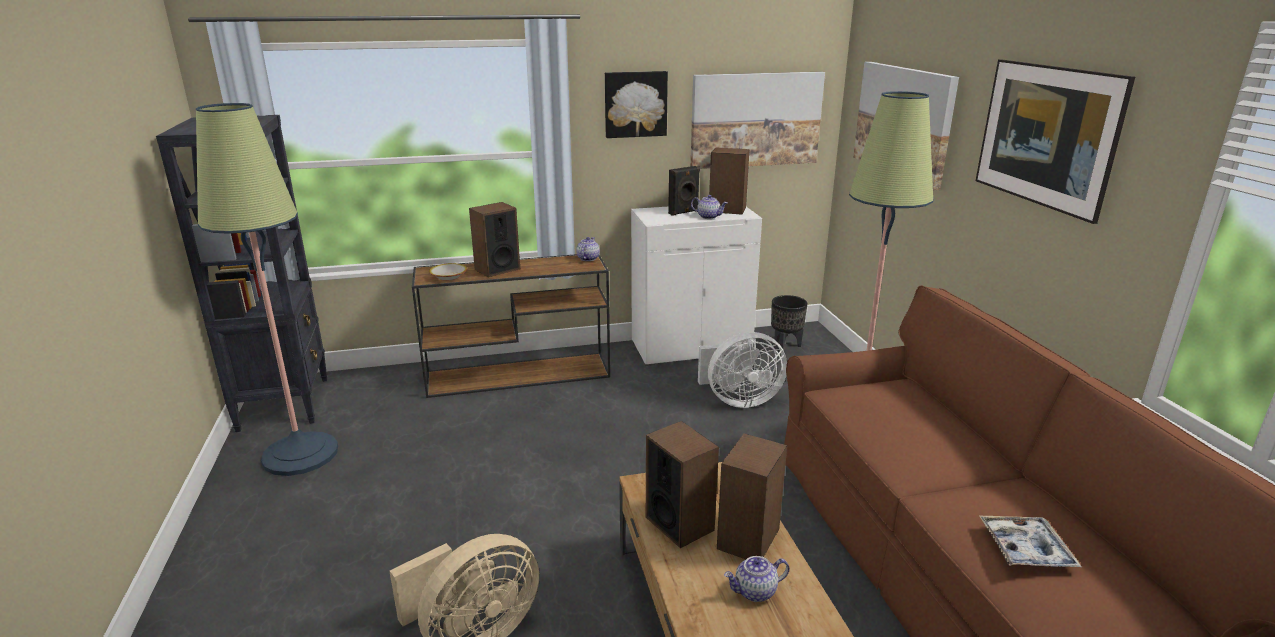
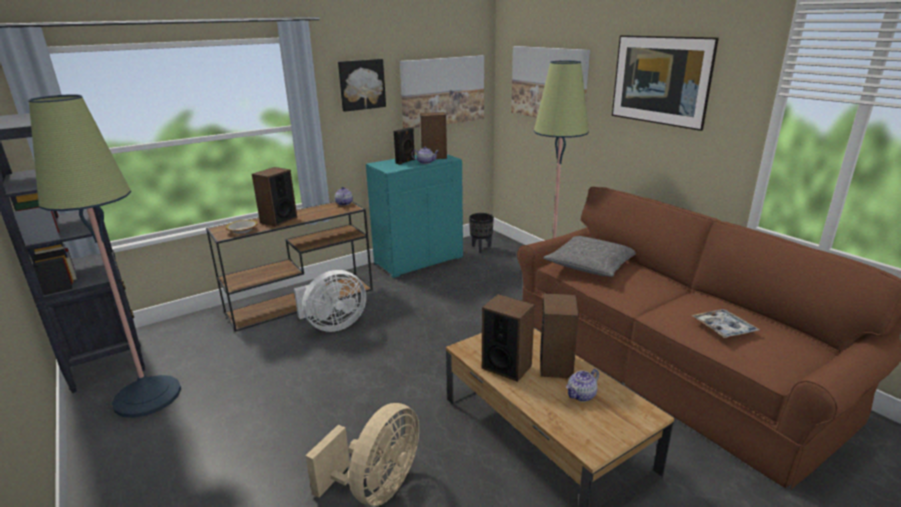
camera: 20 degrees left, 0 degrees up
(691, 347) = (418, 260): white cabinet -> turquoise cabinet
(739, 400) = (471, 288): white fan -> white fan (333, 325)
(881, 403) = (590, 265): none -> grey pillow

